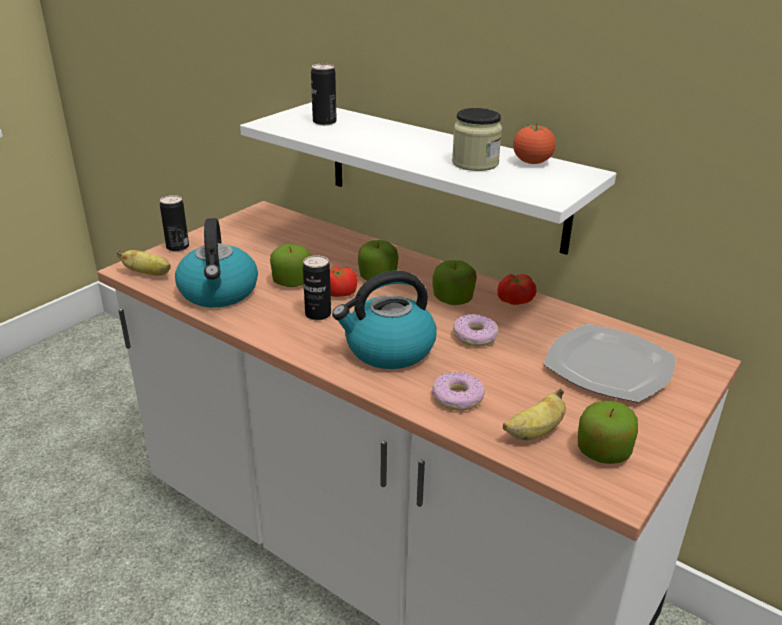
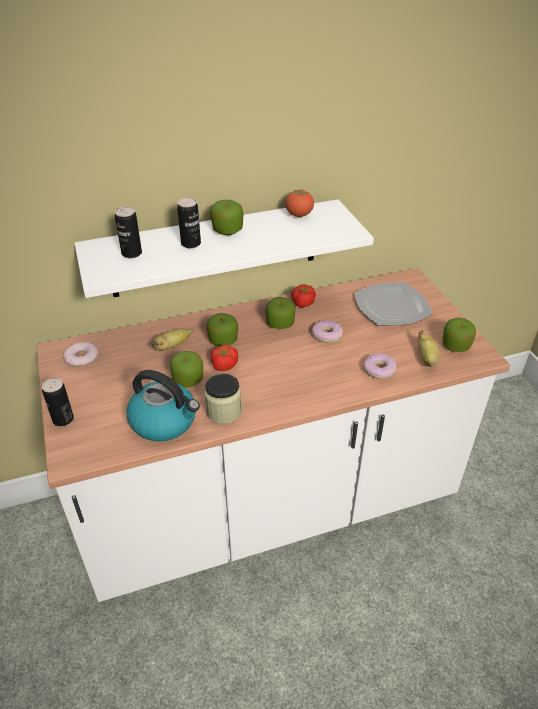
camera: 55 degrees left, 10 degrees up
(149, 274) = (92, 450): banana -> banana (172, 346)
(266, 223) = (81, 357): none -> donut
(318, 314) = (243, 385): can -> can (191, 244)
(388, 350) = (311, 373): kettle -> none
(434, 142) = (227, 230): none -> apple
(475, 163) = (279, 232): jar -> jar (224, 411)

